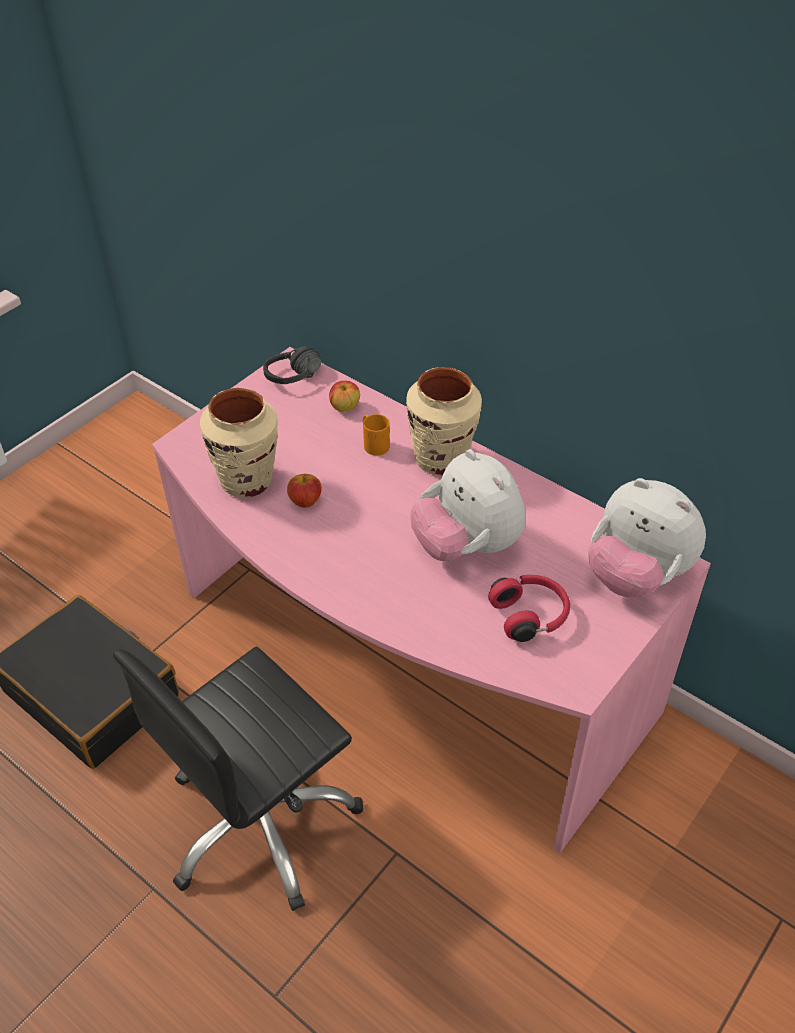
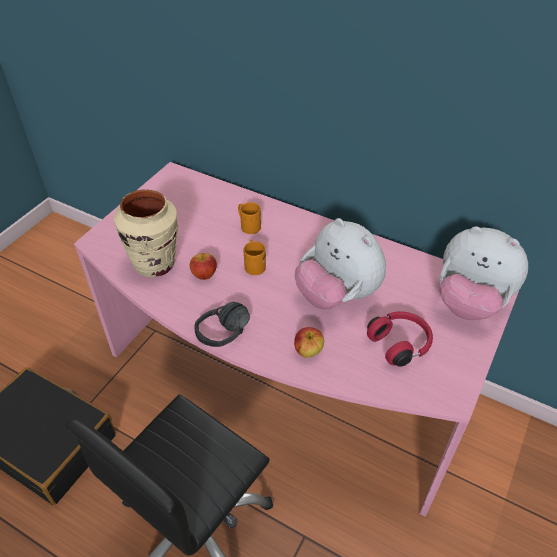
camera: 10 degrees left, 0 degrees up
(298, 380) = (181, 185): black headphones -> black headphones (229, 337)
(345, 407) = (220, 201): apple -> apple (308, 351)
(370, 495) = (254, 264): none -> orange mug
(441, 459) = (302, 232): beige vase -> none

